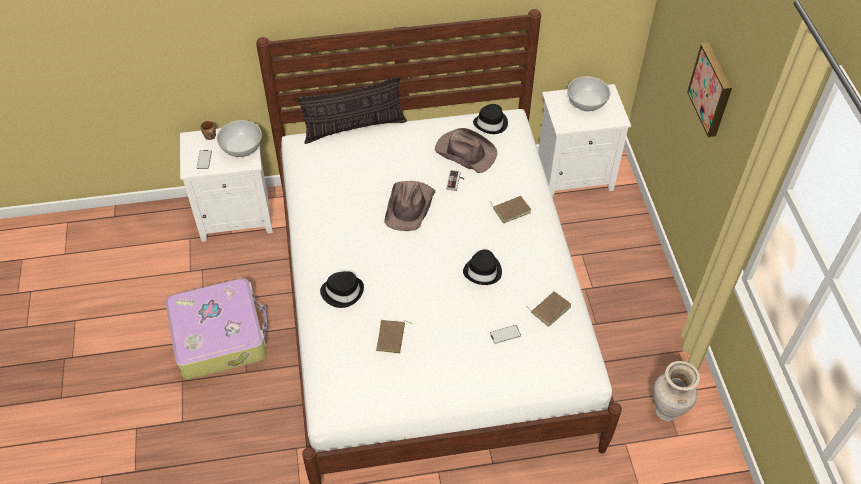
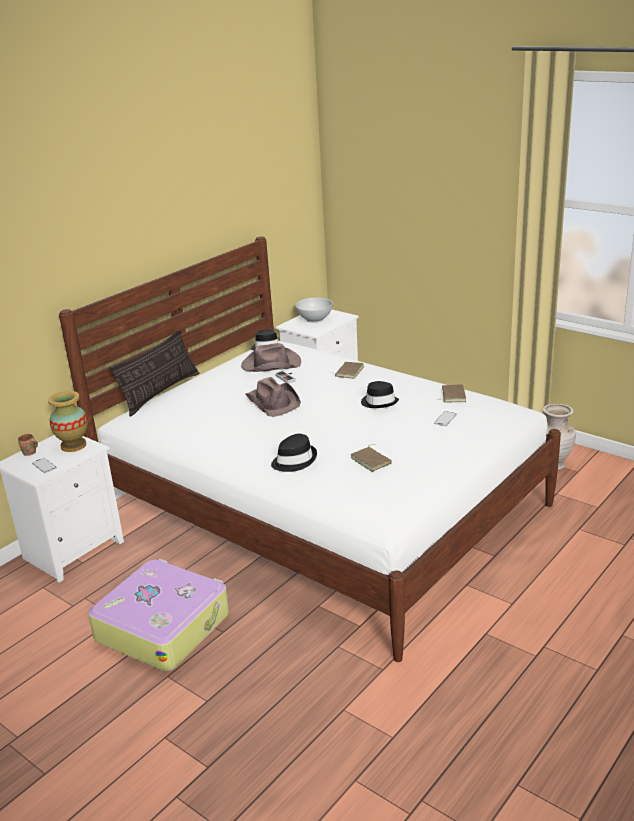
camera: 40 degrees left, 25 degrees down
(241, 149) = (73, 446): white bowl -> vase
(712, 89) = (431, 215): picture -> none

